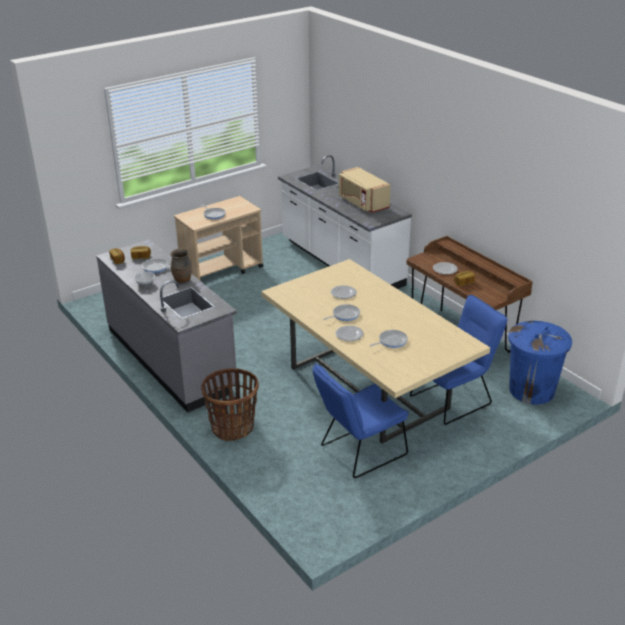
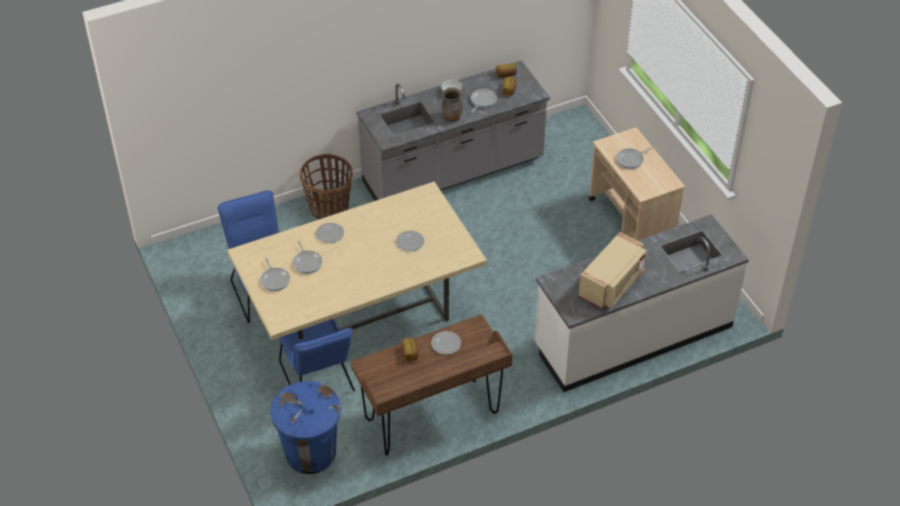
camera: 100 degrees right, 15 degrees up
(344, 315) = (366, 236): frying pan -> frying pan (275, 279)
(362, 203) = (612, 284): beige microwave -> beige microwave turned 150 degrees clockwise

